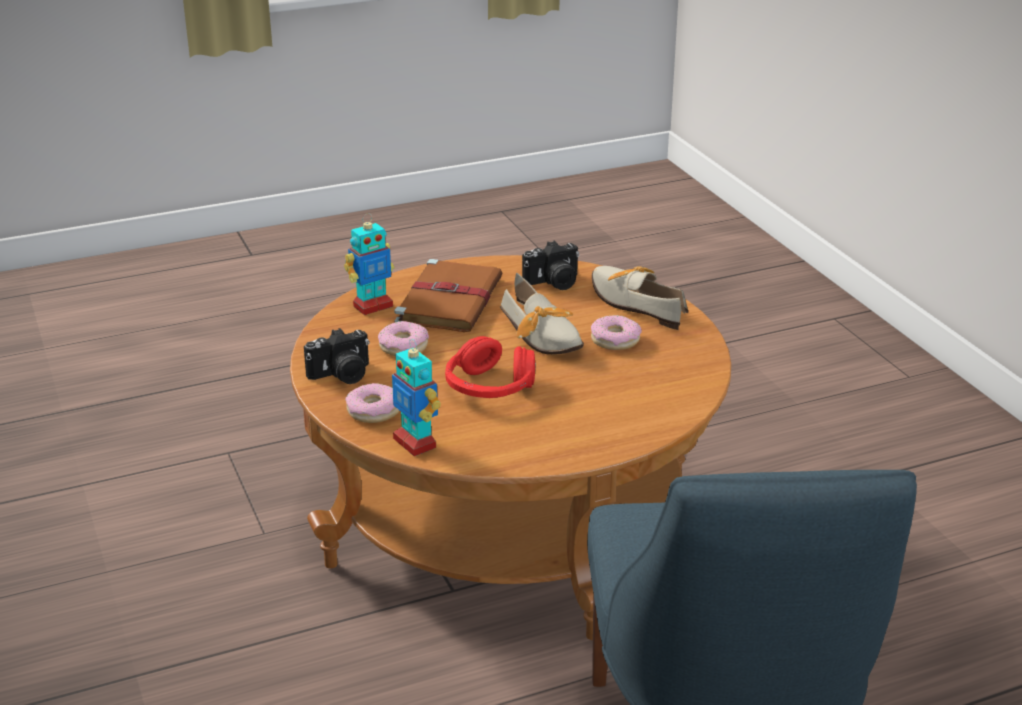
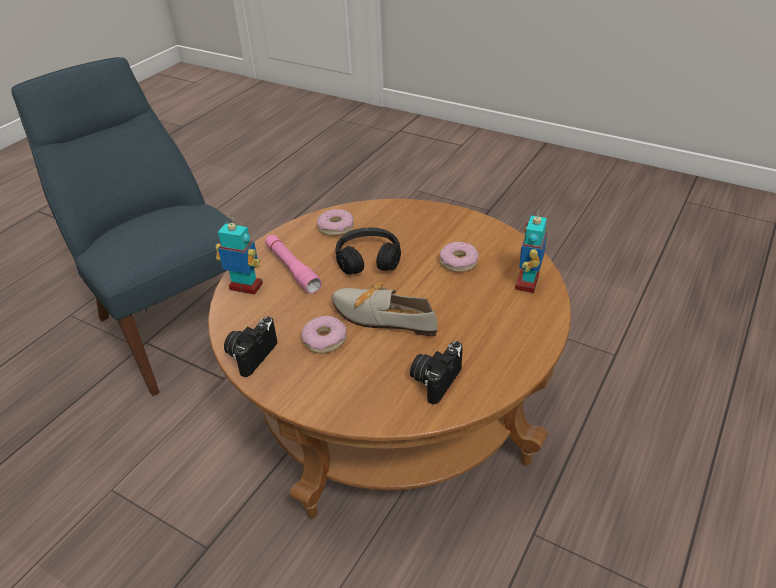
camera: 145 degrees right, 10 degrees up
(341, 375) = (462, 227): camera -> camera (251, 354)
(373, 411) = (413, 216): donut -> donut (336, 227)
(415, 443) = (366, 211): toy robot -> toy robot (246, 287)
(450, 300) = (487, 316): brown book -> none
(489, 387) = (368, 259): red headphones -> black headphones
(583, 413) = (292, 269): none -> pink flashlight
(634, 303) = (344, 391): shoe -> none

